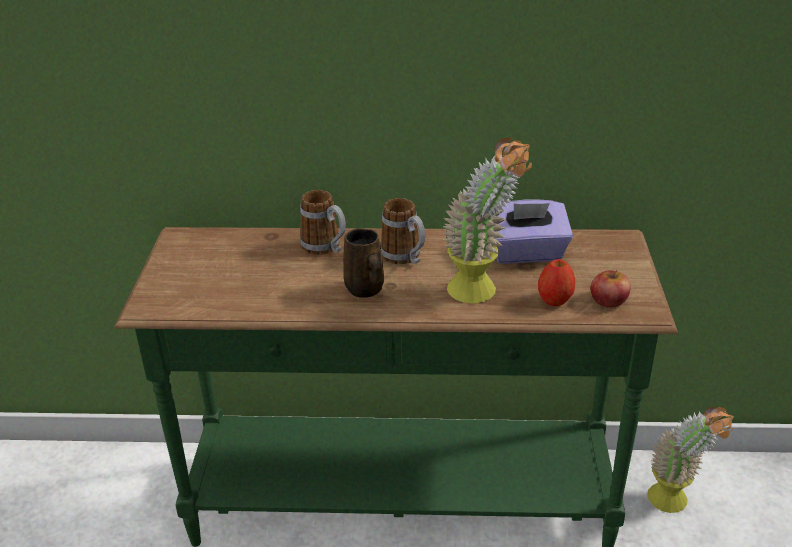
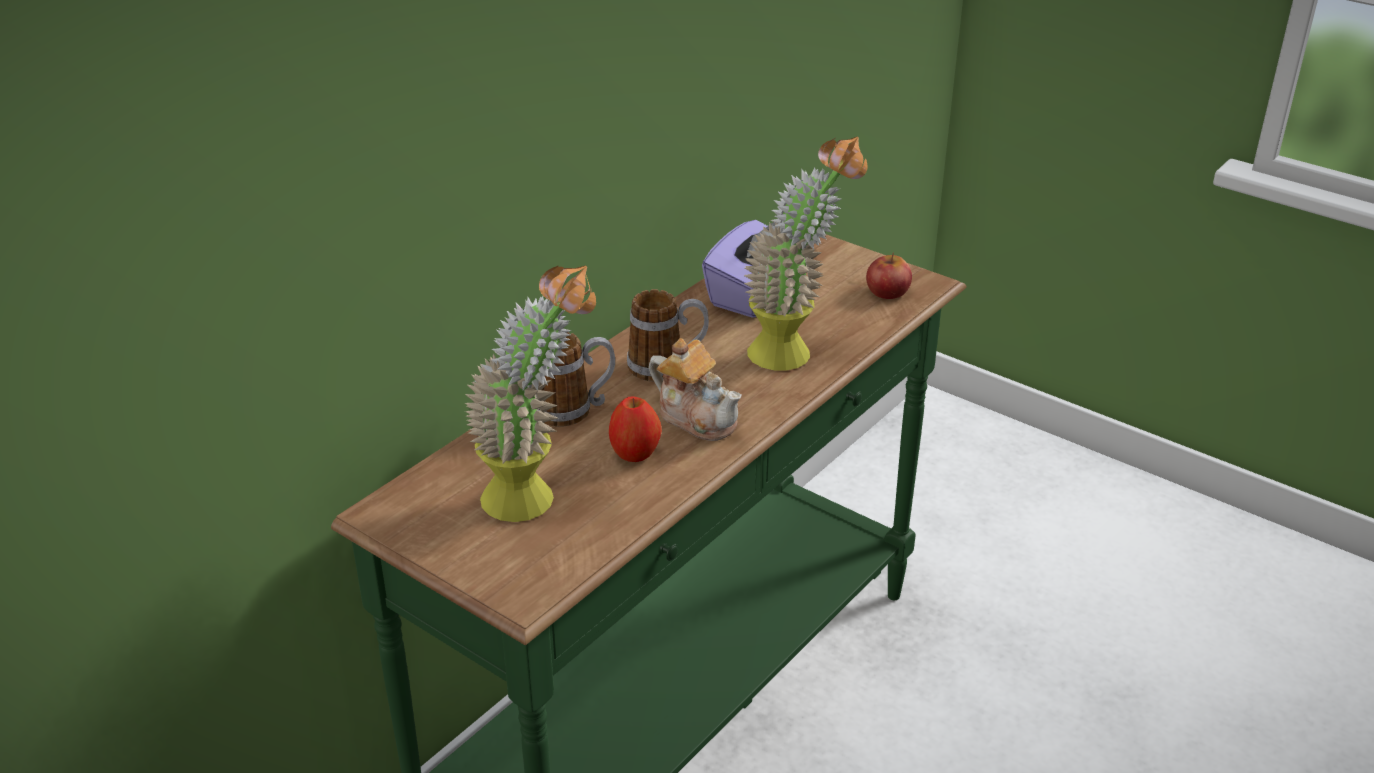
camera: 55 degrees left, 0 degrees up
(365, 289) = (697, 417): brown mug -> teapot
(555, 300) = (855, 318): apple -> apple (635, 453)
(676, 504) = (881, 516): potted plant -> potted plant (537, 498)

